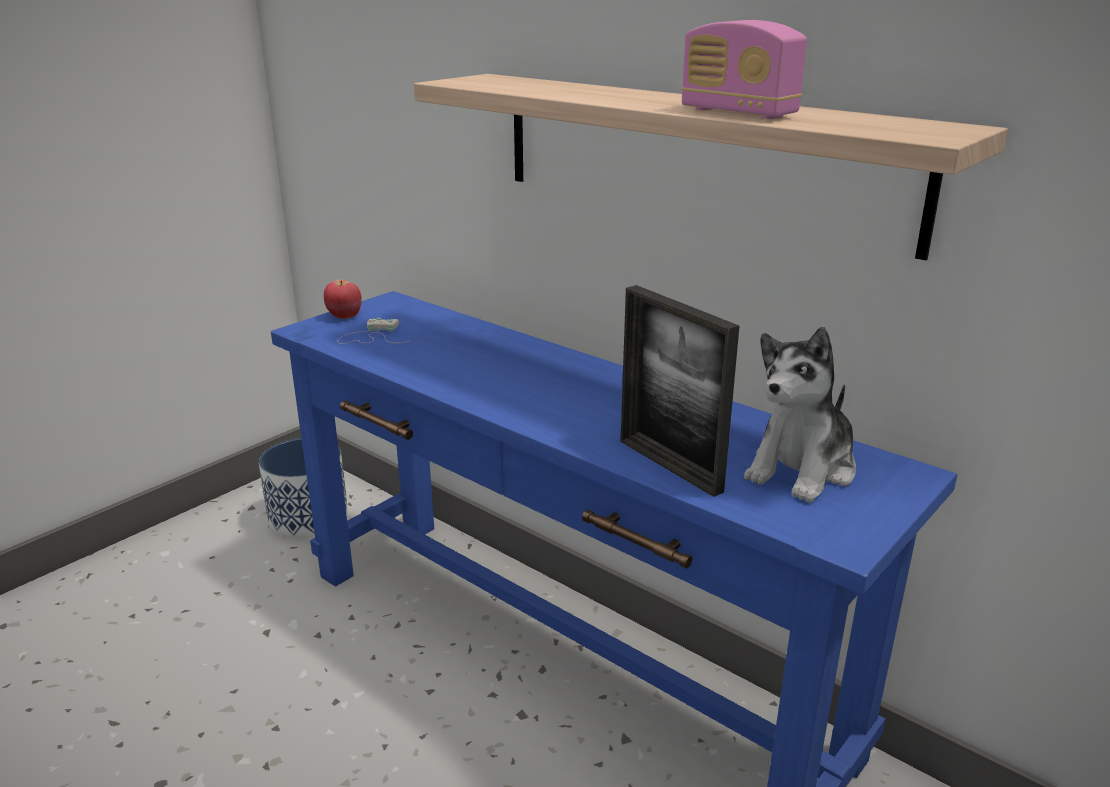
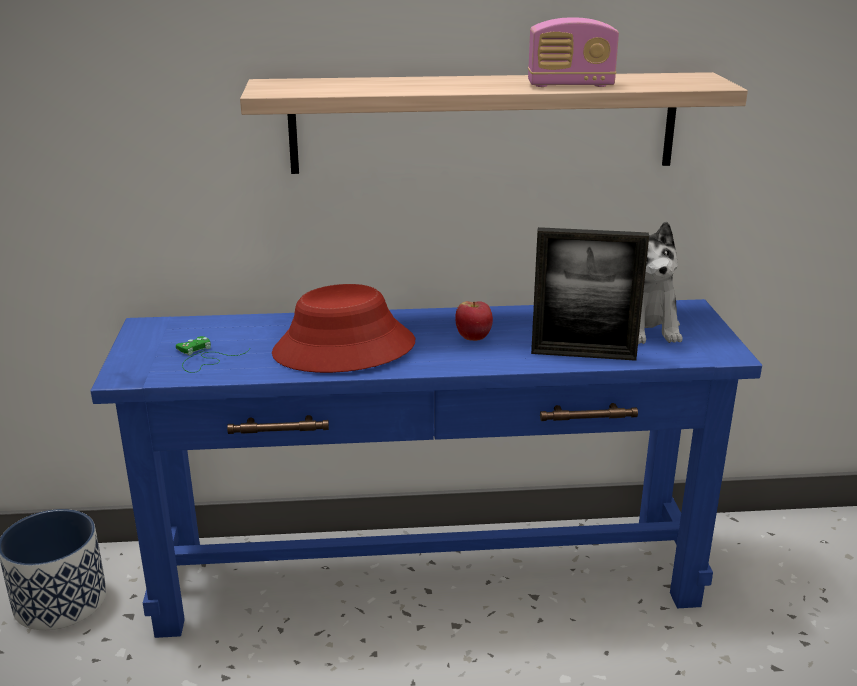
camera: 45 degrees left, 0 degrees up
(344, 316) = (135, 353): apple -> apple (473, 337)
(372, 337) = (203, 358): white game controller -> green game controller
(476, 370) = (344, 349): none -> red hat

